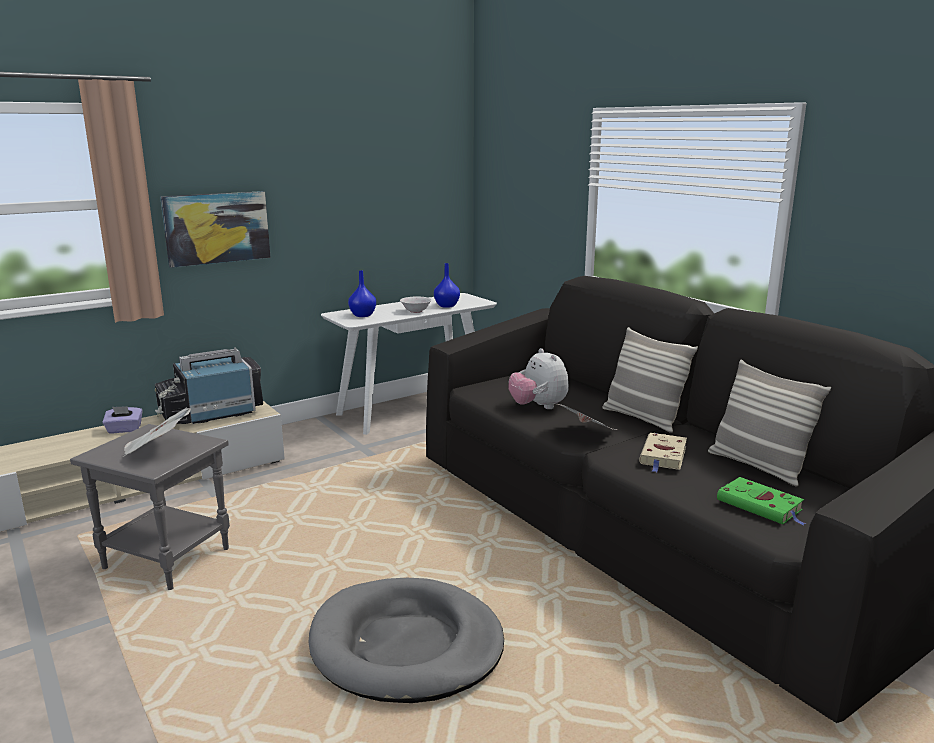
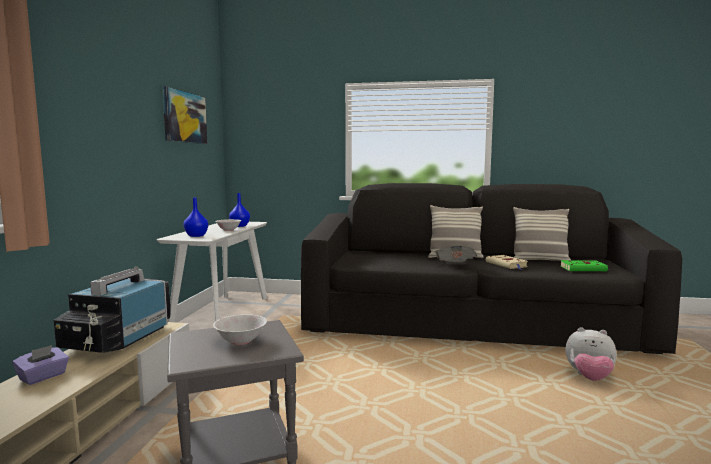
camera: 45 degrees left, 10 degrees down
(157, 449) = (240, 341): newspaper -> white bowl
(217, 228) = (82, 154): picture -> picture (184, 117)
(406, 645) = (503, 419): grey dog bed -> none
(538, 407) = (397, 264): plush toy -> plush toy (589, 378)

